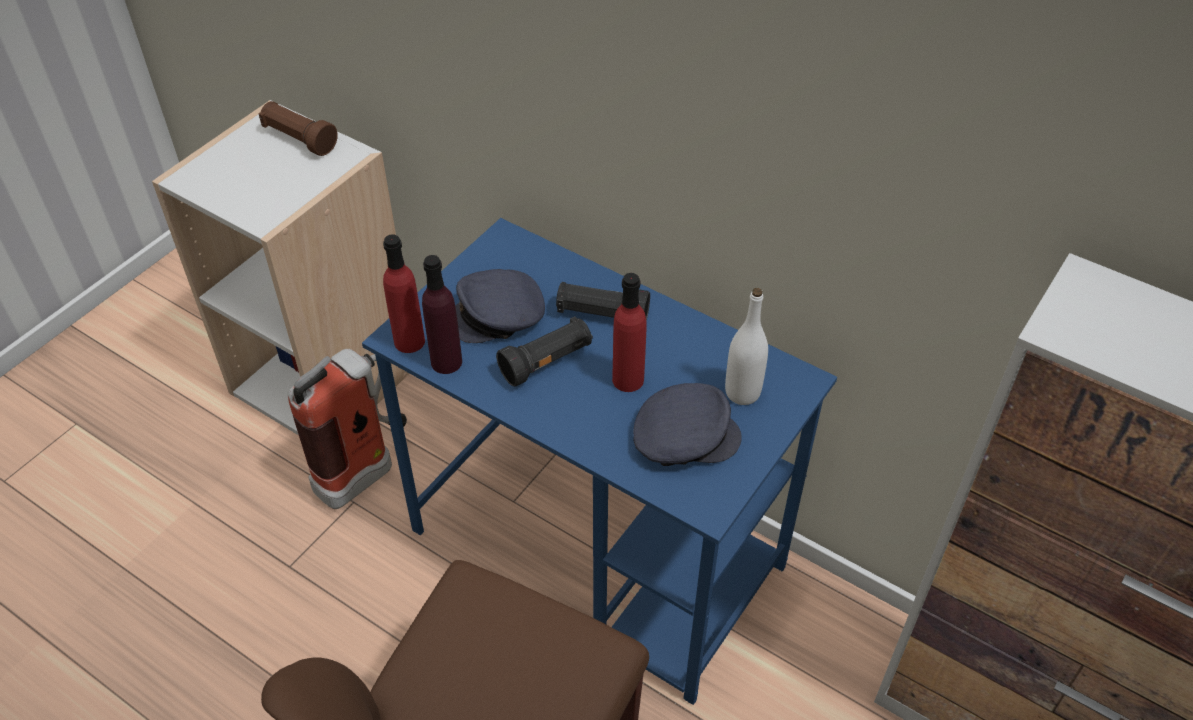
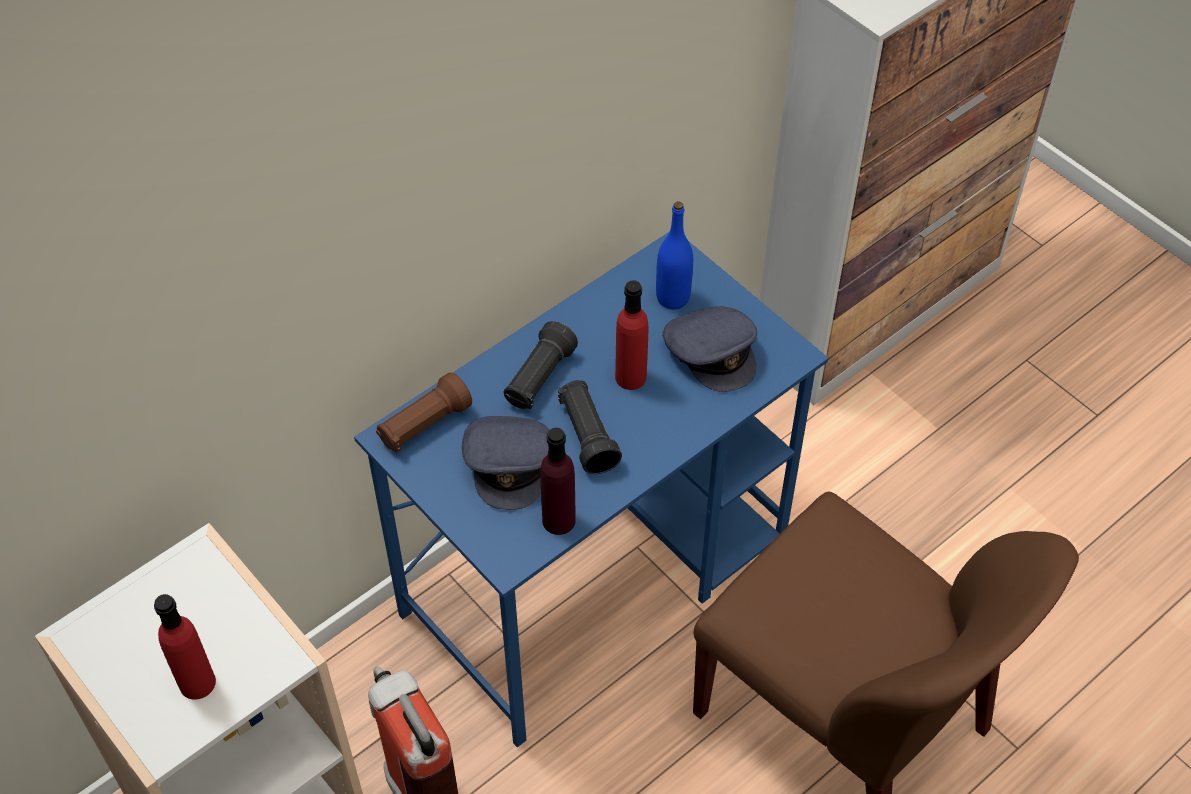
camera: 75 degrees left, 5 degrees up
(299, 139) = (141, 607): brown flashlight -> brown flashlight (424, 425)
(409, 341) = (518, 549): red bottle -> red bottle (197, 683)
(684, 437) = (712, 352): grey cap -> grey cap turned 135 degrees clockwise
(742, 392) = (673, 298): white bottle -> blue bottle

